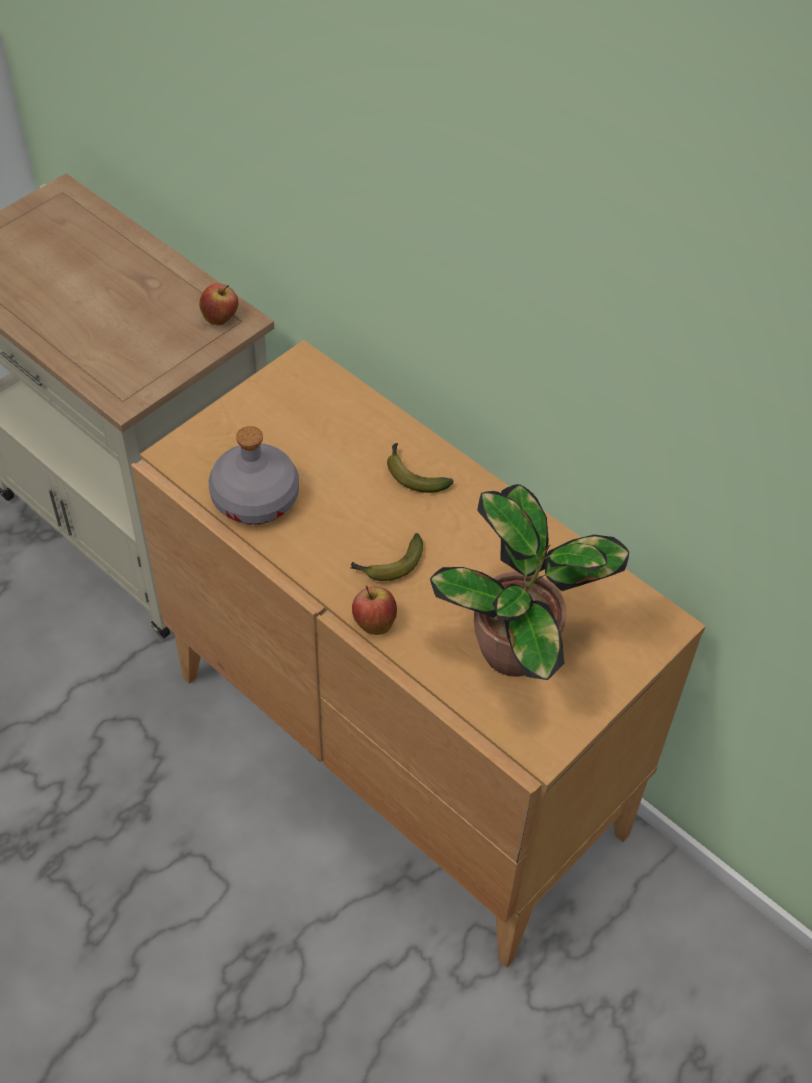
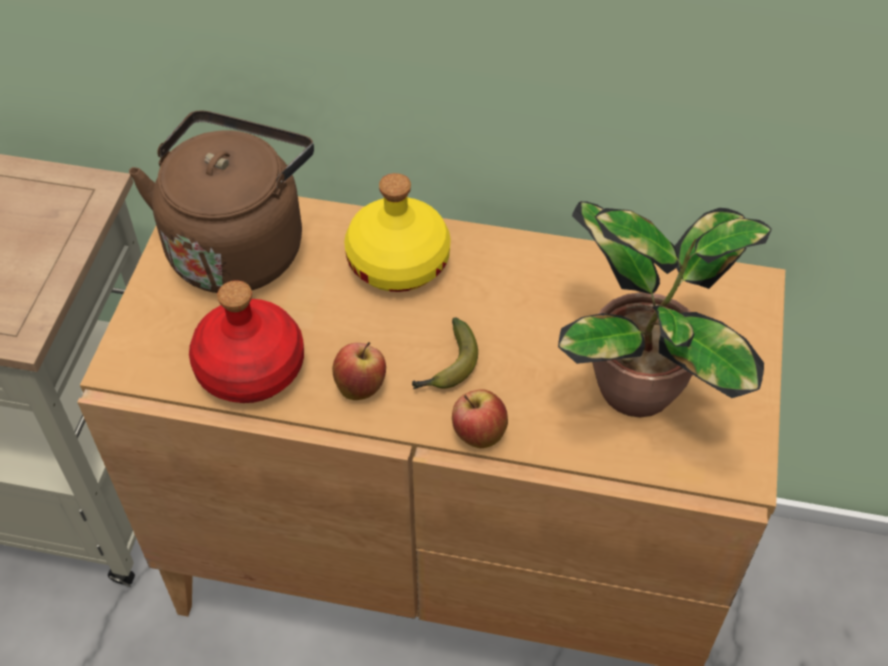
camera: 30 degrees left, 0 degrees up
(220, 318) = (68, 196): apple -> apple (361, 387)
(256, 499) = (252, 368): grey bottle -> red bottle
(310, 408) = (239, 245): none -> brown kettle
(413, 474) = (399, 261): banana -> yellow bottle

